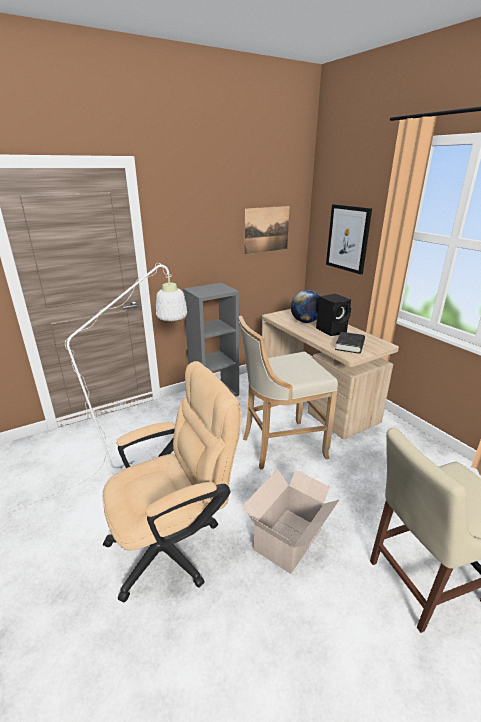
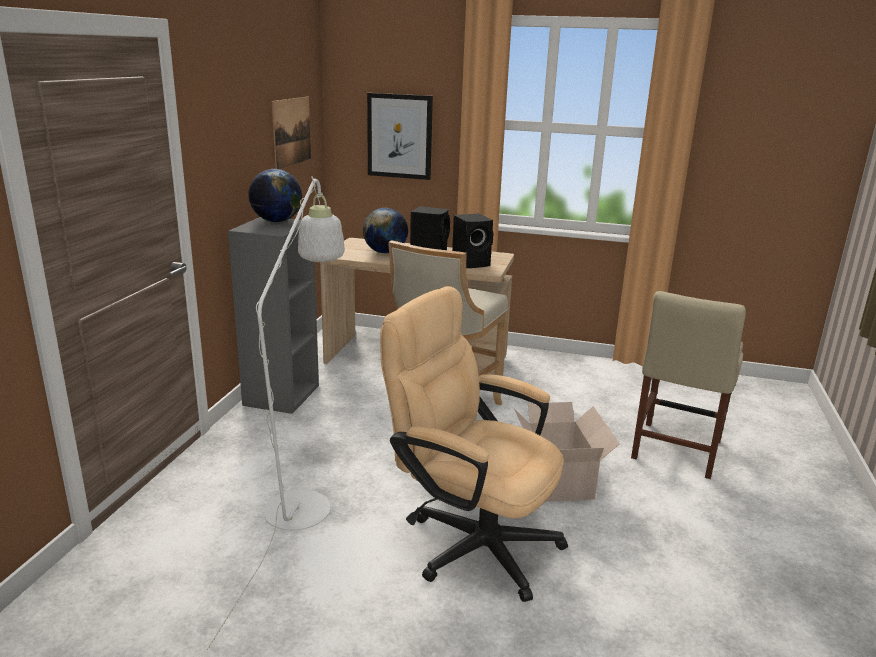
camera: 45 degrees left, 5 degrees down
(175, 544) = (471, 541): beige office chair -> beige office chair turned 75 degrees counterclockwise
(219, 287) = (276, 221): none -> globe
(350, 345) = (472, 263): black book -> black speaker

